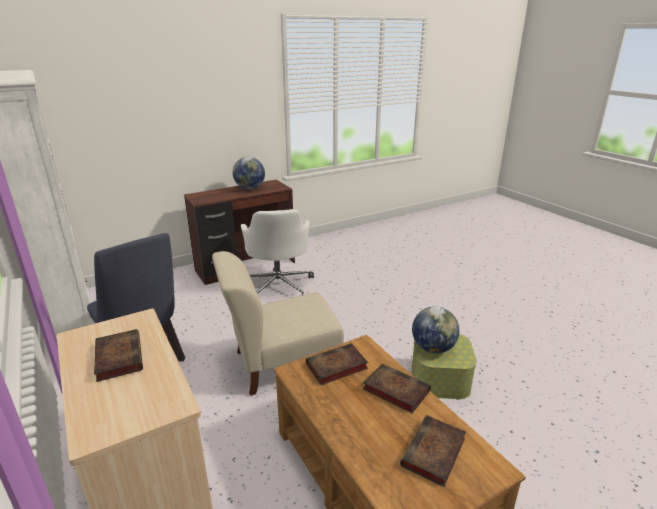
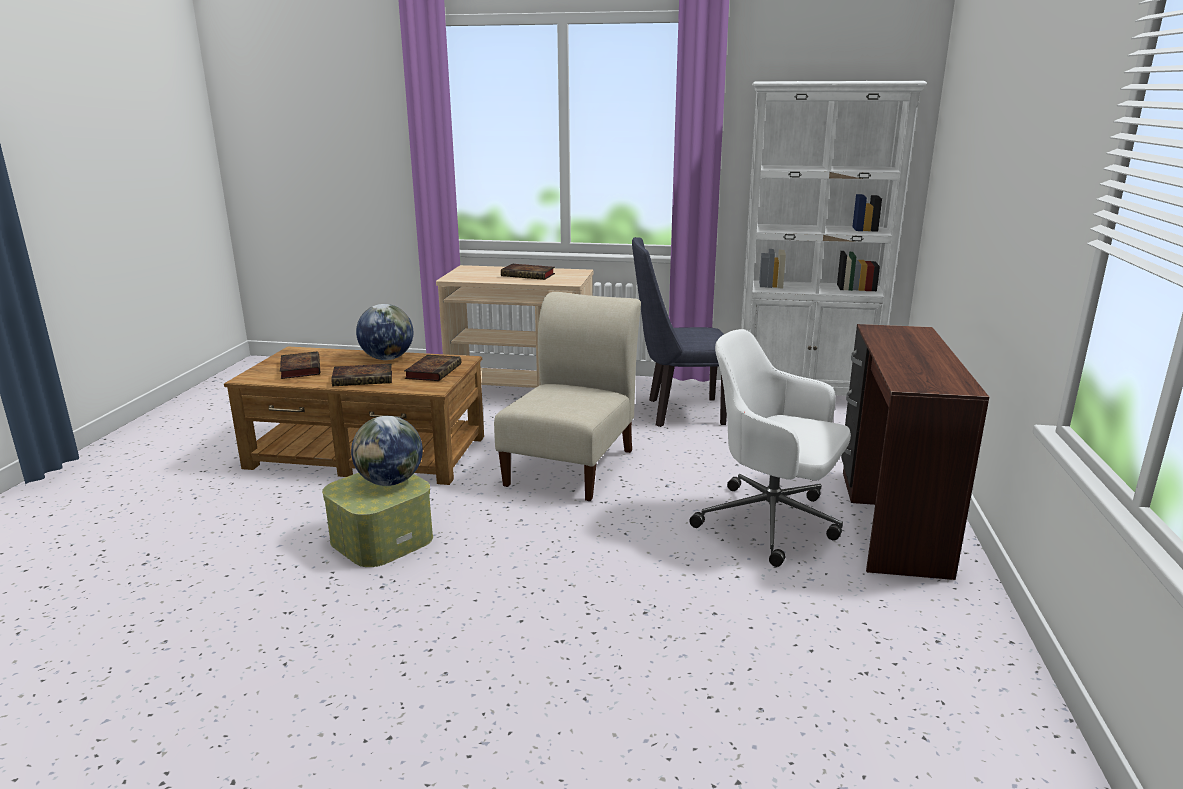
camera: 130 degrees right, 5 degrees down
(249, 188) = (924, 363): globe -> globe (387, 358)

